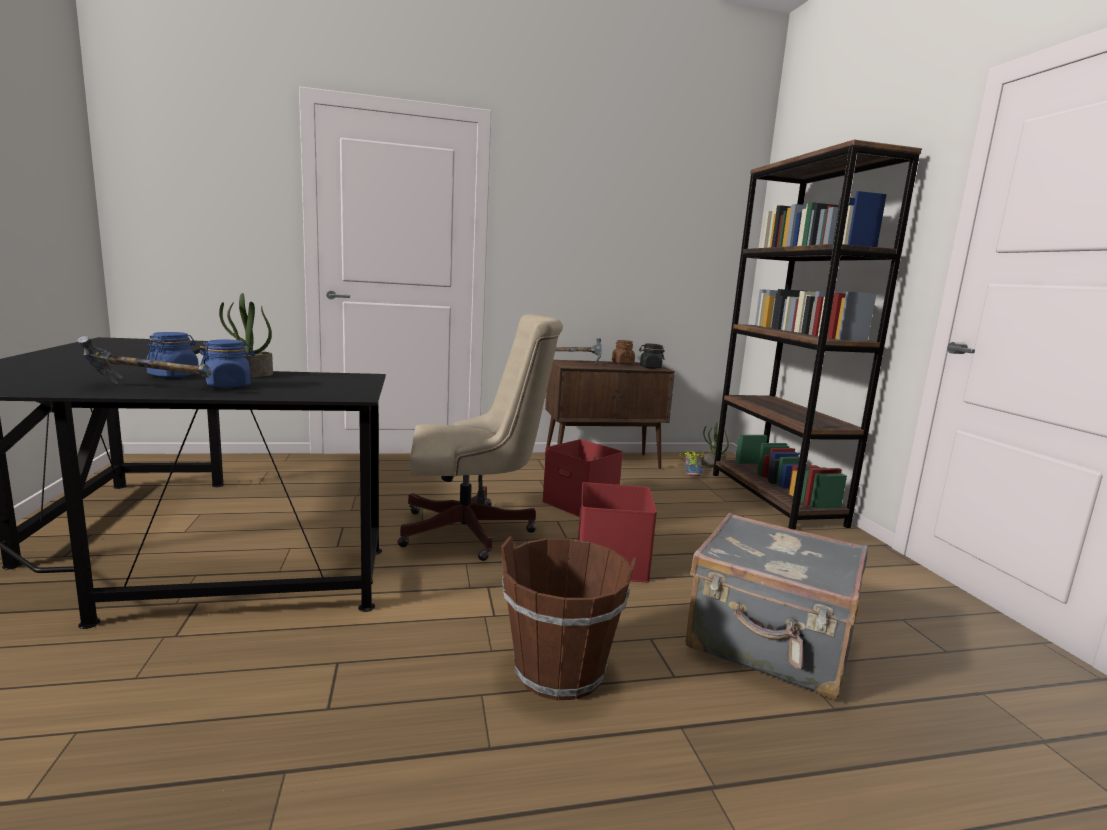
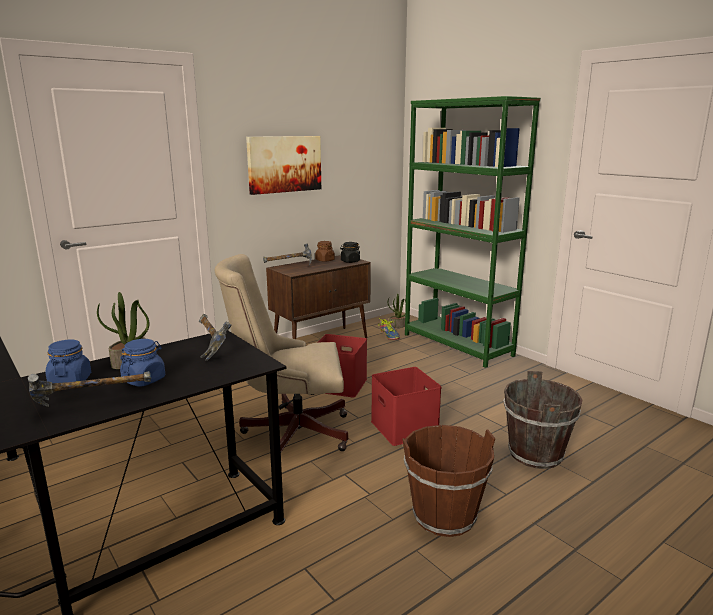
camera: 25 degrees left, 5 degrees up
(340, 380) = (212, 347): none -> hammer
(475, 531) = (290, 432): beige office chair -> beige office chair turned 150 degrees counterclockwise
(587, 243) = (284, 164): none -> picture
(770, 645) = (536, 454): grey suitcase -> brown bucket
(774, 498) = (457, 345): brown bookcase -> green bookcase

